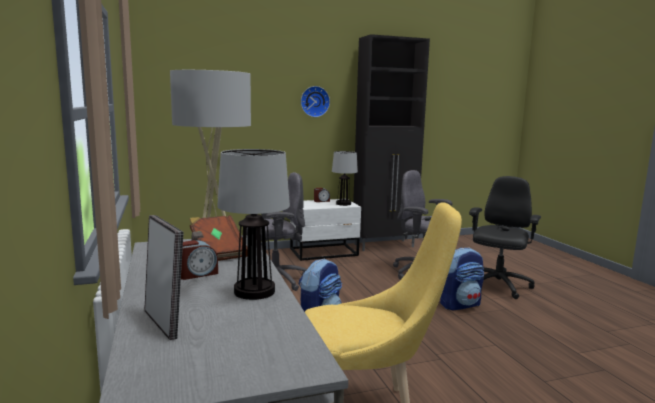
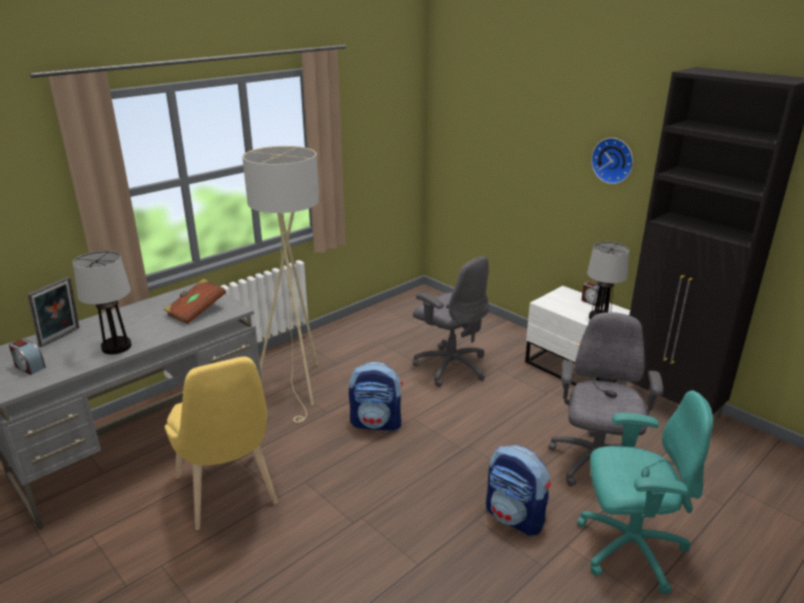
camera: 65 degrees right, 15 degrees up
(197, 274) = (144, 320): alarm clock -> alarm clock (29, 367)
(497, 286) = (629, 548): black office chair -> turquoise office chair

